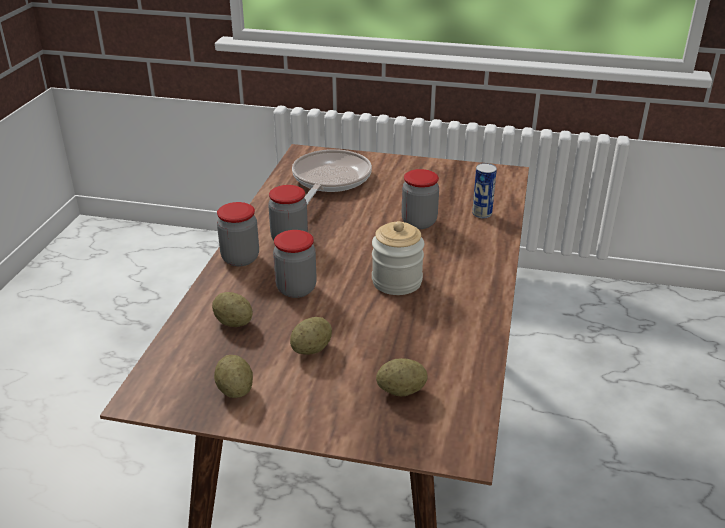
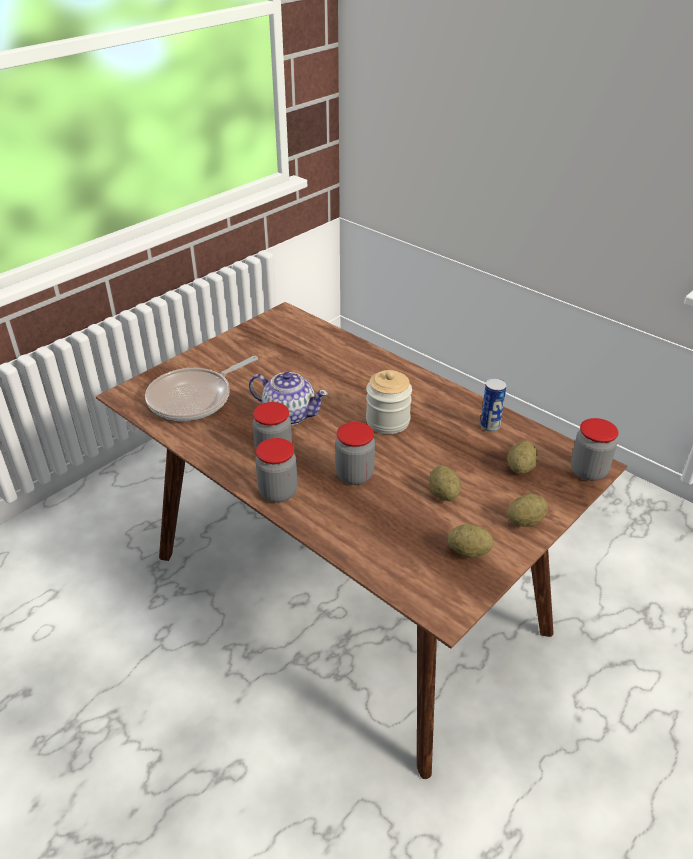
camera: 60 degrees left, 5 degrees up
(233, 322) = (375, 526): potato -> potato (525, 521)
(329, 180) = (194, 398): frying pan -> frying pan turned 90 degrees counterclockwise
(352, 228) = (289, 414): none -> teapot
(419, 222) = (314, 380): jar -> jar (588, 471)
(482, 214) = (331, 348): can -> can (490, 426)

